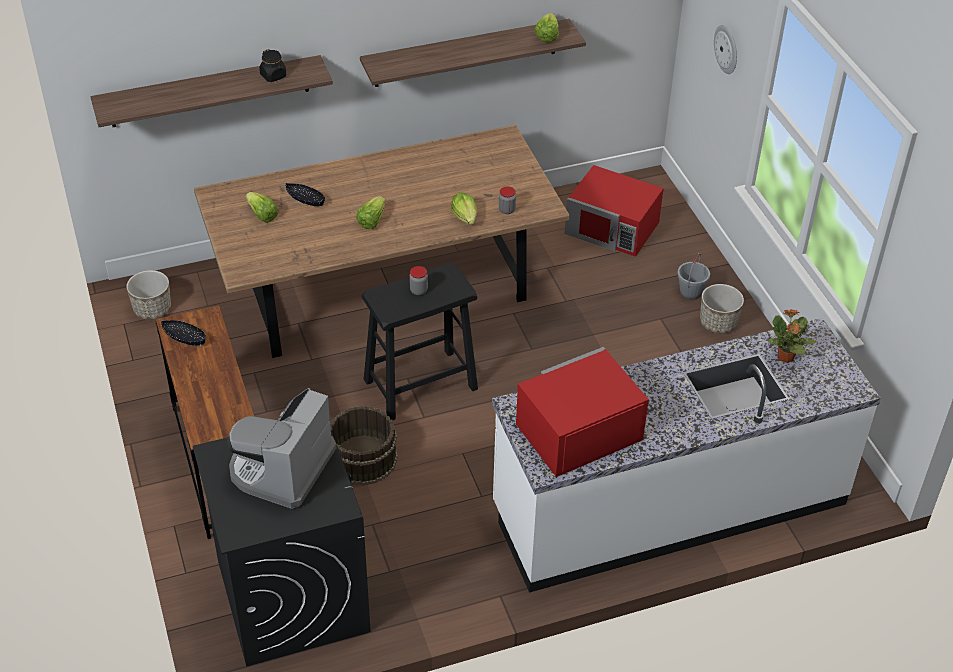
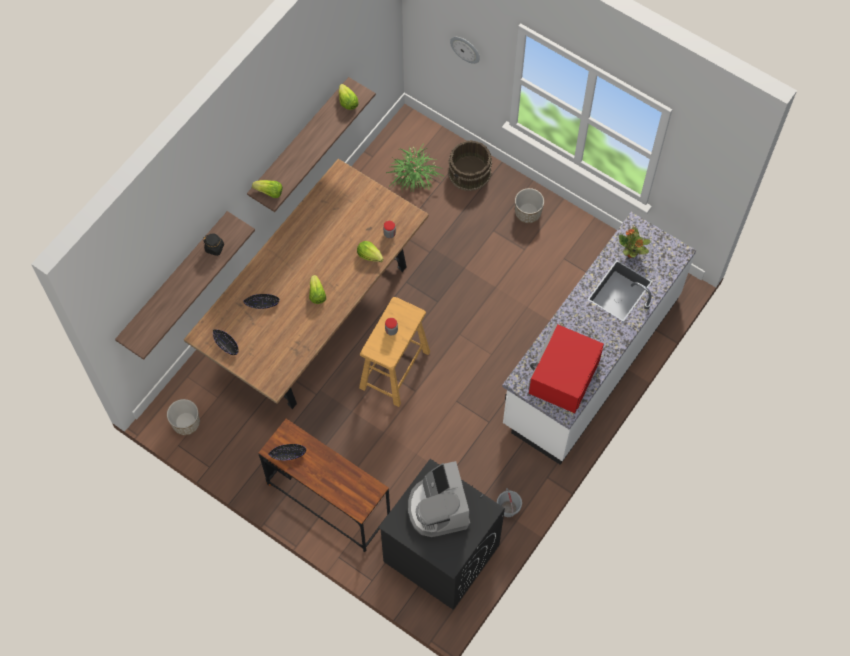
camera: 35 degrees left, 20 degrees up
(230, 213) = (226, 344): none -> black bowl
(262, 215) = (246, 333): lettuce -> lettuce (269, 192)
(362, 459) = (405, 443): brown bucket -> brown bucket (470, 172)
(419, 384) = (394, 370): black stool -> beige stool
(612, 228) = (414, 176): red microwave -> potted plant
(690, 292) = (496, 199): grey bucket -> grey bucket (508, 509)

